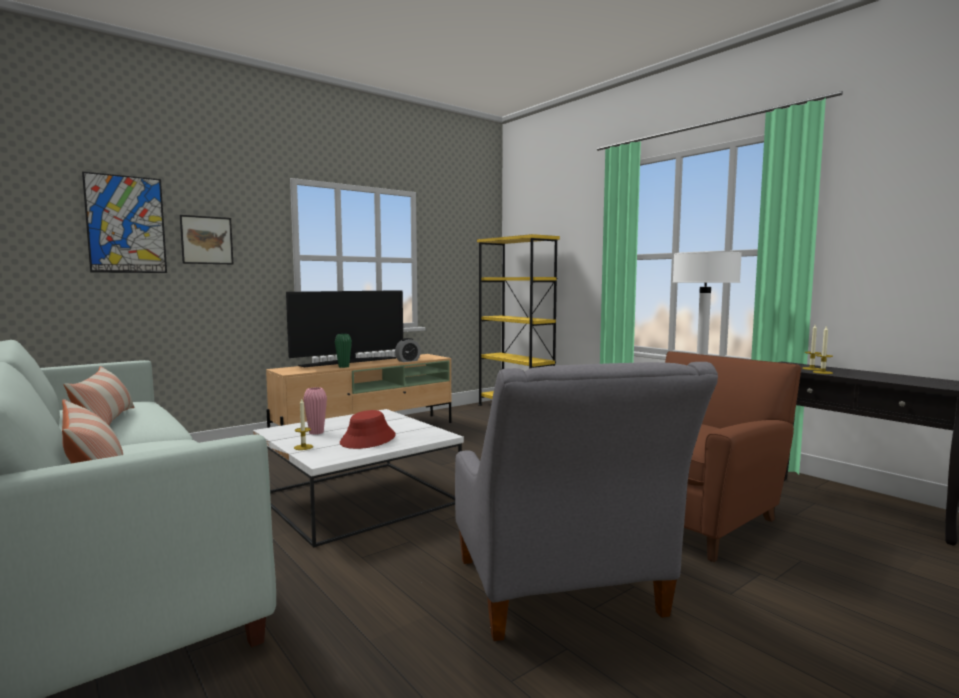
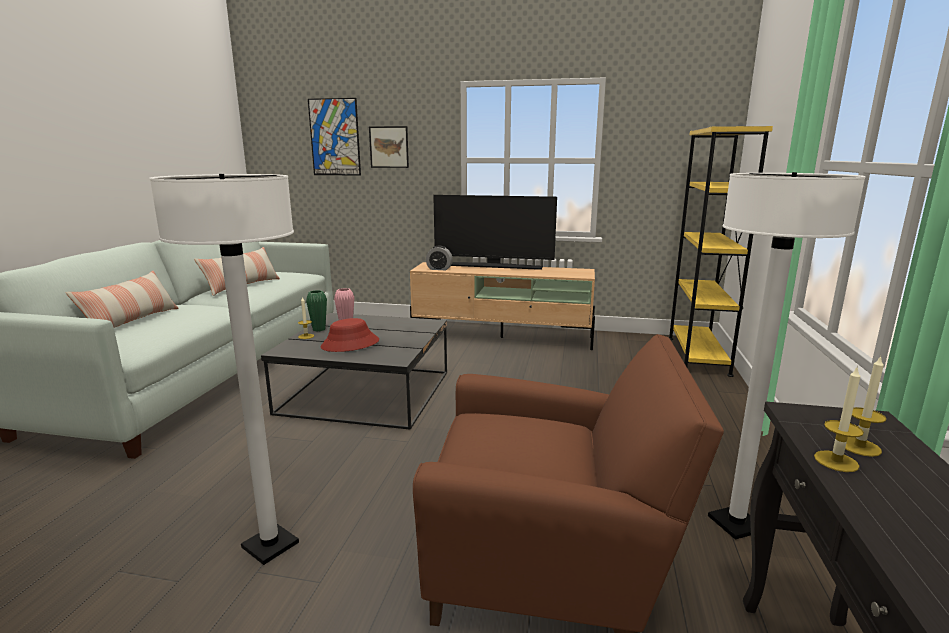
camera: 50 degrees right, 10 degrees up
(343, 367) = (473, 270): green vase -> green vase (319, 329)
(355, 498) = (365, 391): white coffee table -> black coffee table
(408, 361) = (542, 274): alarm clock -> alarm clock (439, 269)
(562, 595) = (270, 545): grey armchair -> white floor lamp

